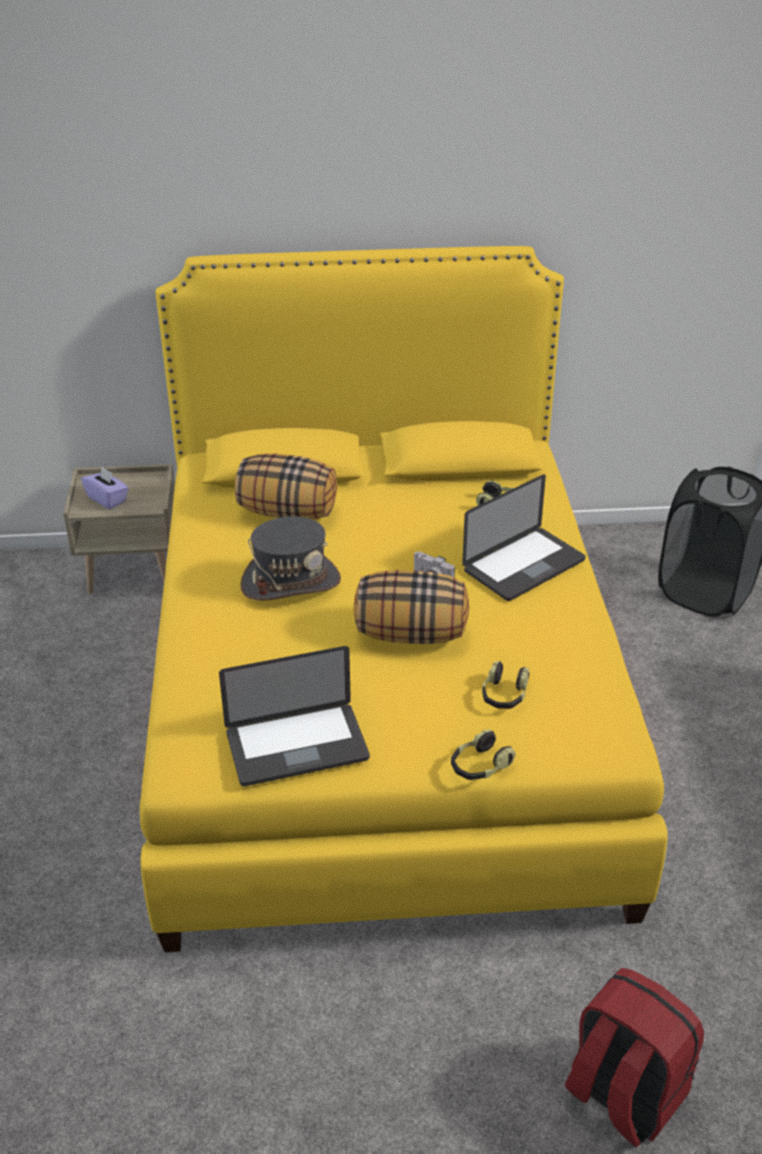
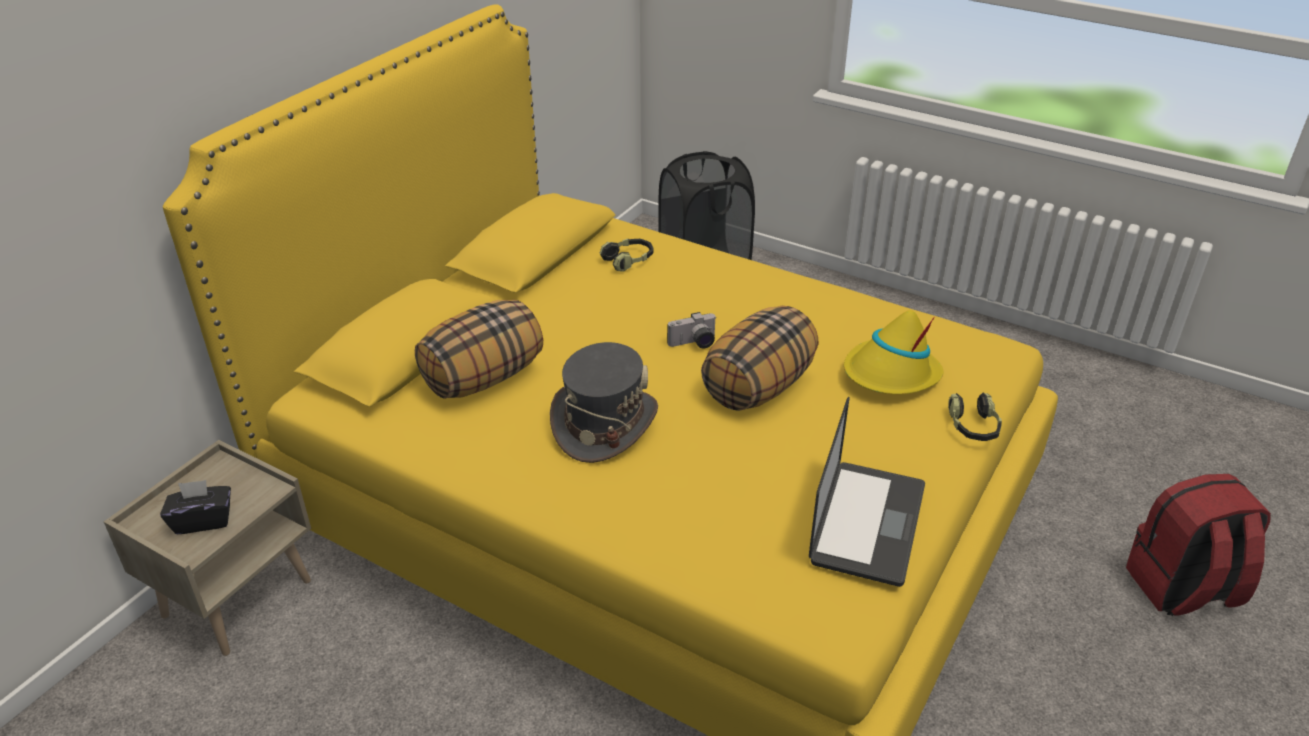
camera: 55 degrees left, 0 degrees up
(107, 499) = (203, 520): purple tissue box -> black tissue box
(504, 695) = (890, 374): headphones -> yellow hat
(524, 566) = (726, 288): laptop -> none

